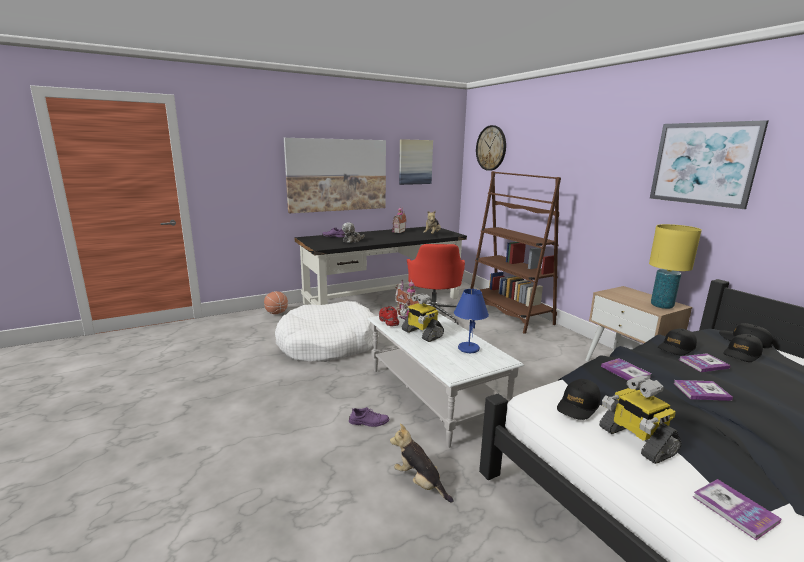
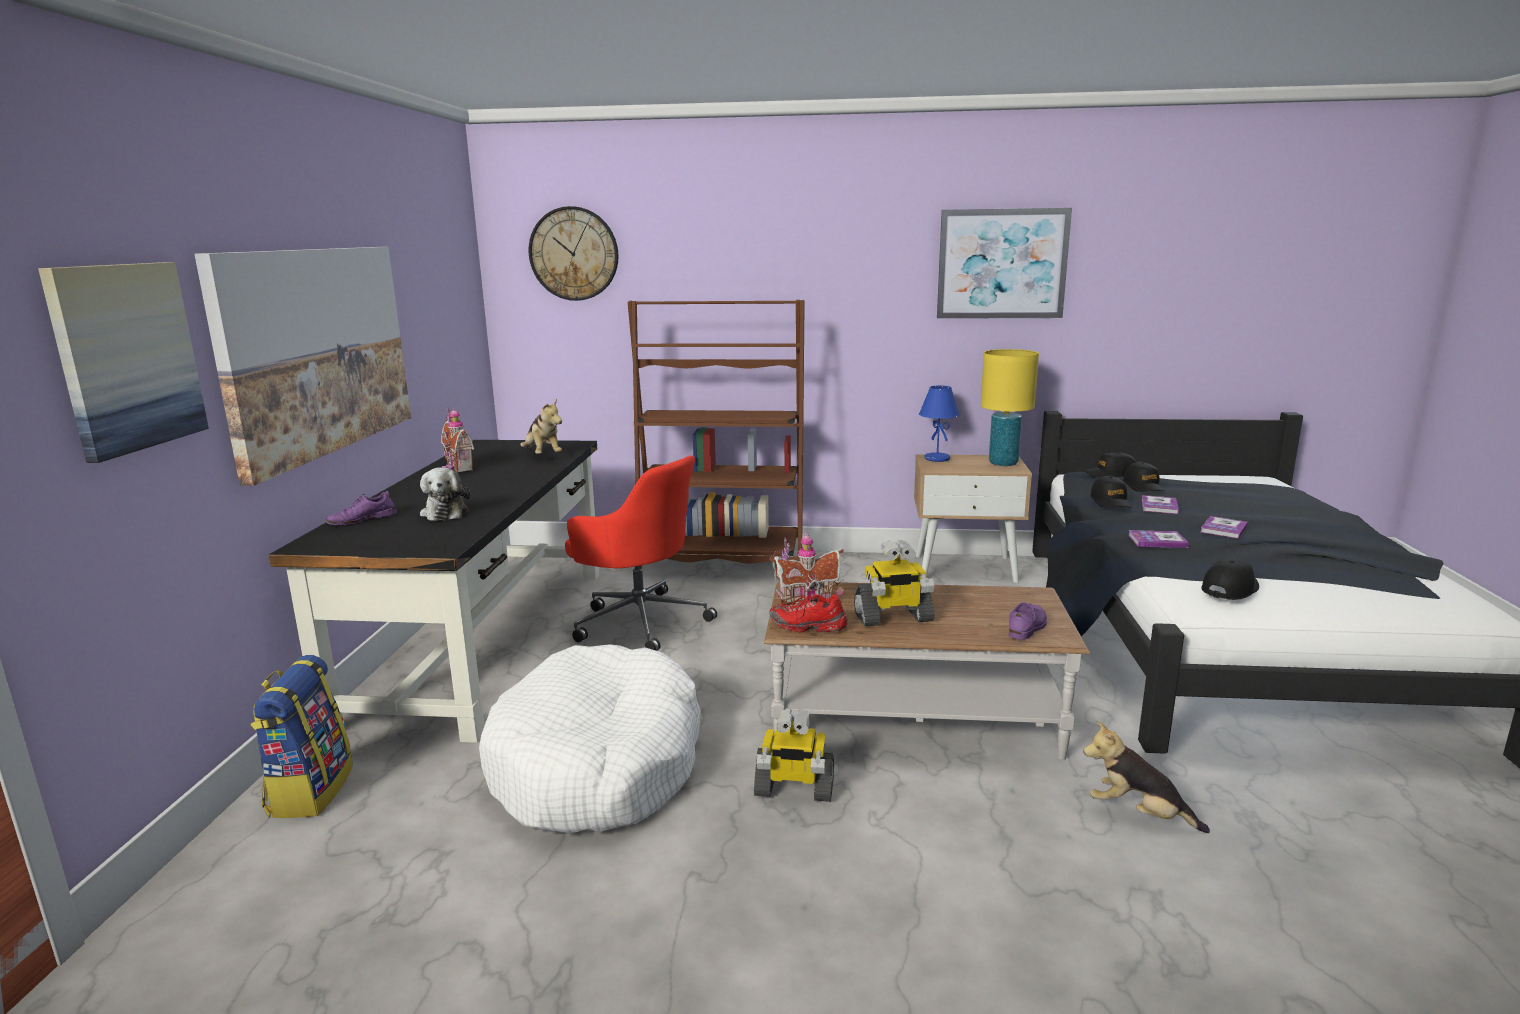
camera: 55 degrees left, 0 degrees up
(276, 313) = (310, 790): basketball -> backpack
(369, 422) = (947, 808): purple shoe -> purple shoe (1027, 627)
(415, 162) = (428, 296): picture -> picture (127, 357)
(419, 483) = (1138, 814): plush toy -> plush toy turned 45 degrees clockwise
(434, 395) = (913, 718): white coffee table -> brown coffee table
(468, 348) = (981, 603): blue table lamp -> blue table lamp (936, 459)
(578, 406) = (1230, 589): black cap -> black cap turned 120 degrees counterclockwise
(635, 440) = (1308, 591): toy robot -> toy robot (793, 788)
(734, 509) = (1428, 598): book -> none

